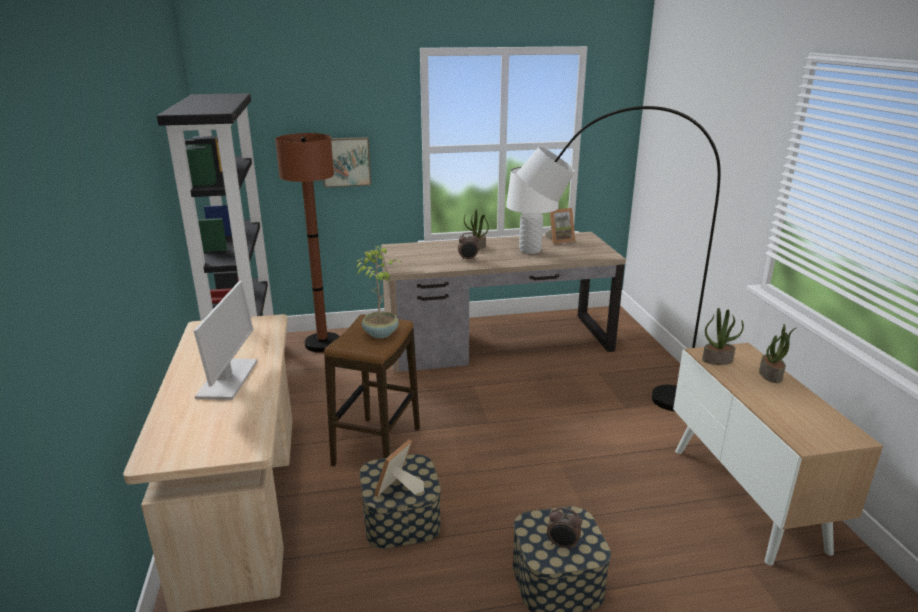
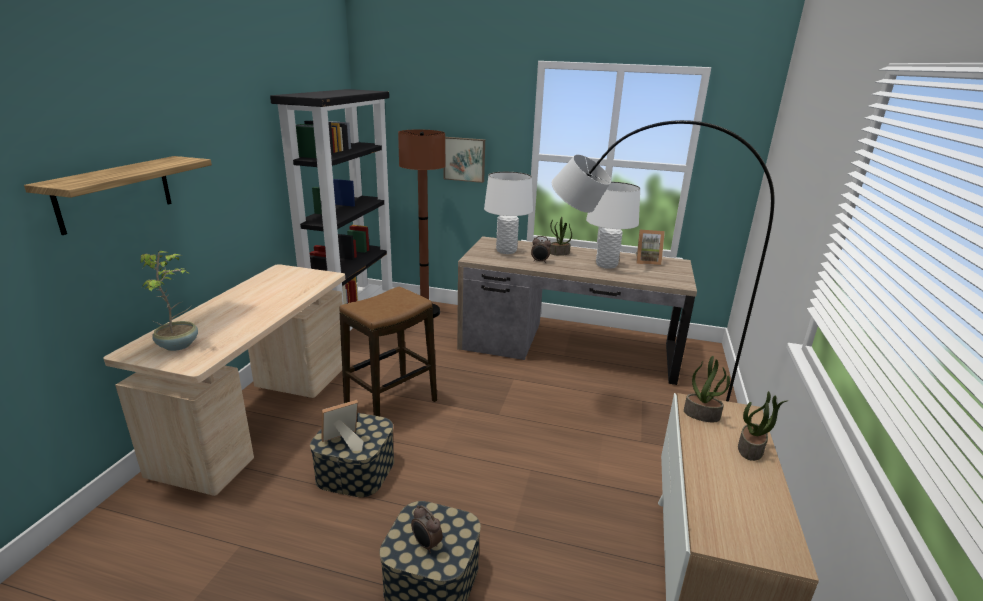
camera: 25 degrees right, 0 degrees up
(94, 267) = (115, 193): none -> shelf
(228, 379) = (246, 310): monitor -> none
(381, 333) = (395, 304): potted plant -> potted plant (179, 345)
(424, 255) = (506, 251): none -> white table lamp

